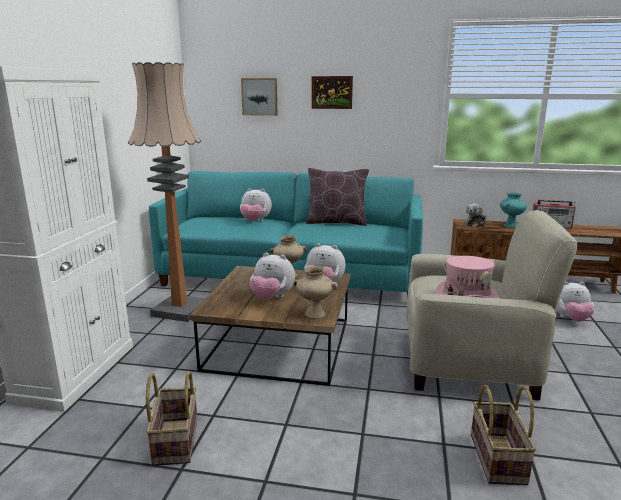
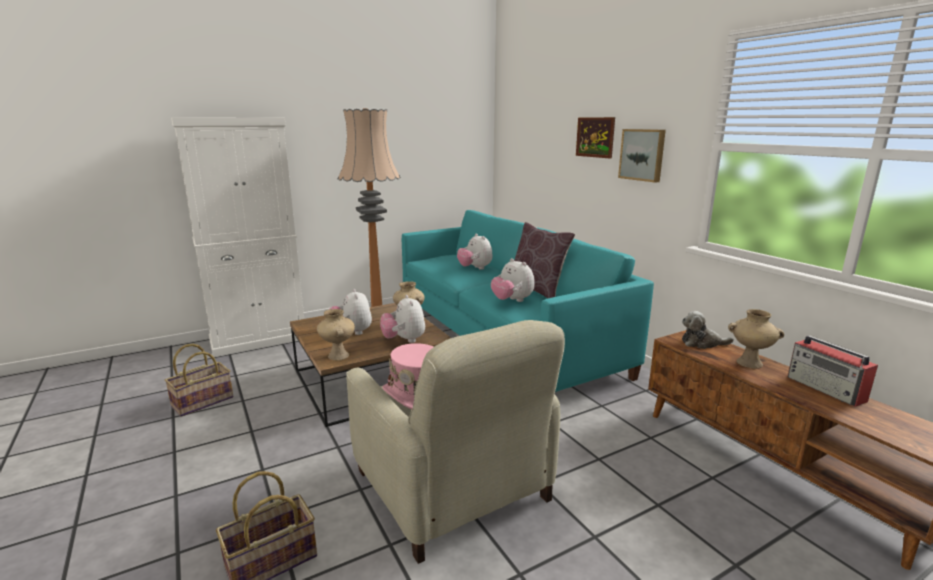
camera: 50 degrees right, 0 degrees up
(259, 96) = (539, 140): picture -> picture (642, 155)
(510, 225) = (749, 363): turquoise vase -> beige vase
(570, 319) = (700, 538): plush toy -> plush toy (512, 301)

